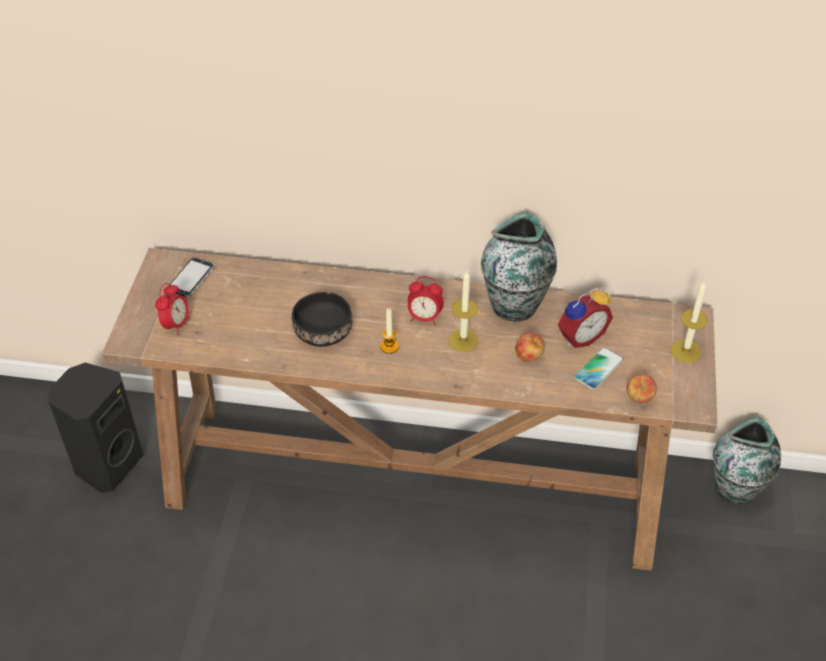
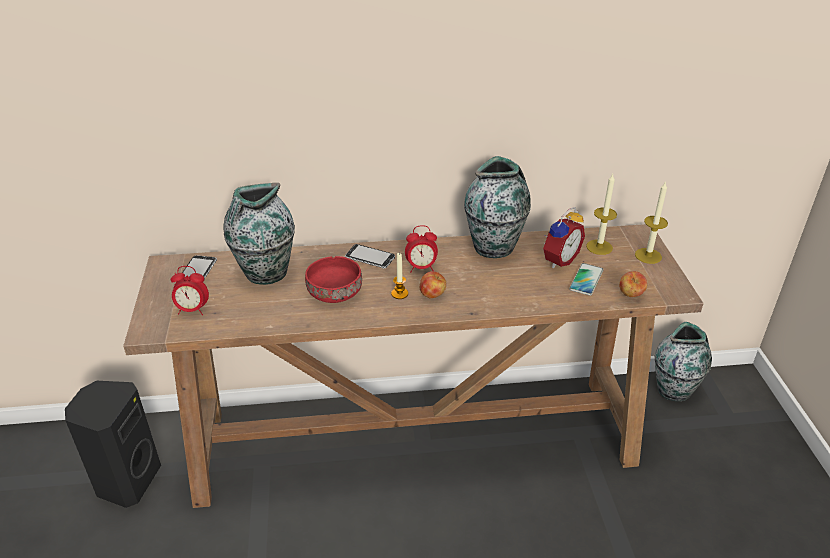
camera: 15 degrees left, 10 degrees down
(176, 324) = (193, 310): alarm clock -> alarm clock turned 90 degrees clockwise
(259, 293) = (265, 273): none -> vase
(322, 332) = (334, 293): black bowl -> red bowl
(374, 294) = (370, 258): none -> phone
(463, 340) = (462, 278): candle -> candle (599, 247)
(529, 356) = (524, 281): apple -> apple (432, 295)

